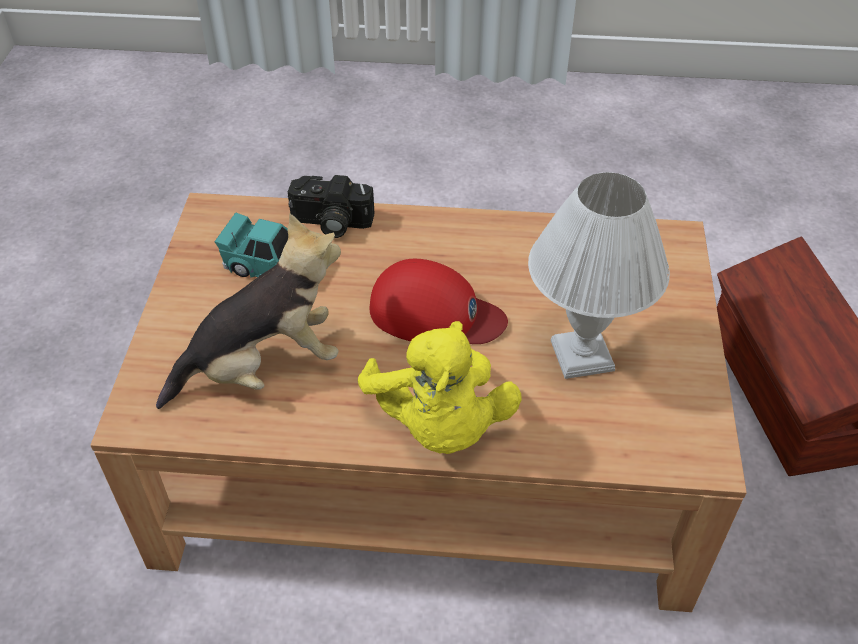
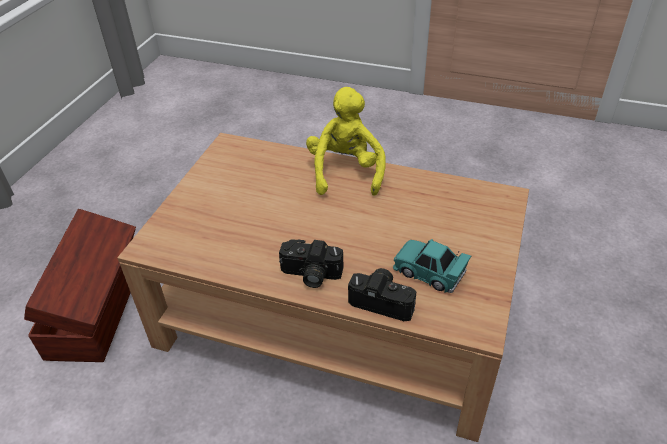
camera: 165 degrees left, 5 degrees down
(264, 367) = (436, 210): plush toy -> none
(433, 238) = (310, 275): none -> camera
(435, 313) = (328, 224): red cap -> none
(583, 356) = (255, 190): white table lamp -> none

